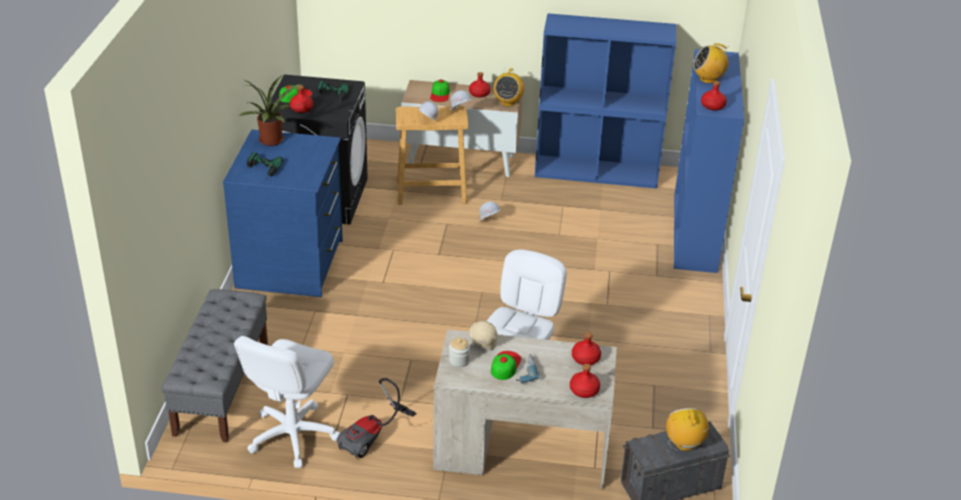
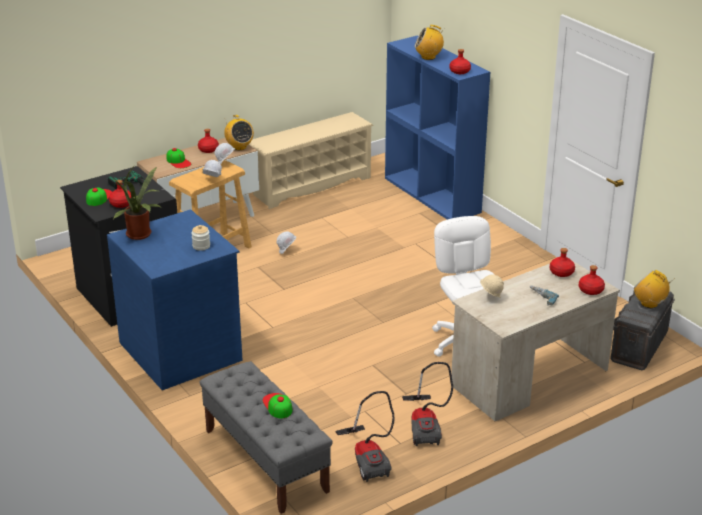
camera: 40 degrees left, 5 degrees down
(262, 170) = (169, 257): power drill -> none
(292, 435) = (369, 459): white office chair -> vacuum cleaner
(459, 360) = (491, 314): jar -> jar (201, 246)
(505, 365) = (523, 301): cap -> cap (277, 405)
(597, 172) = (311, 185): blue bookcase -> beige shoe rack
(708, 79) = (428, 57): radio -> radio turned 45 degrees clockwise

